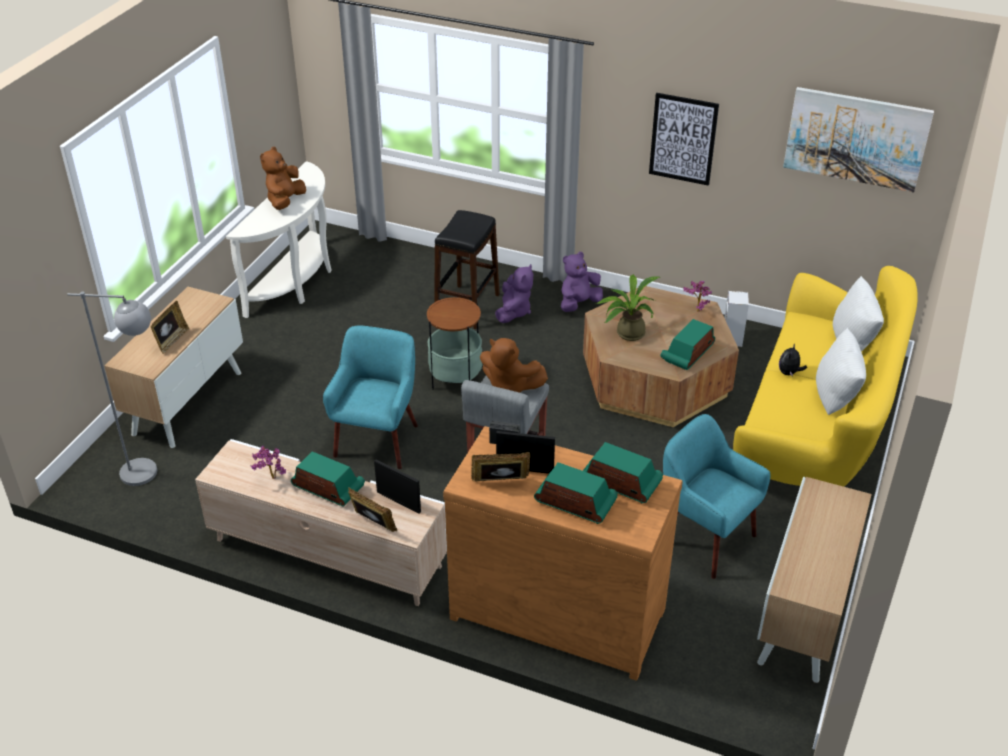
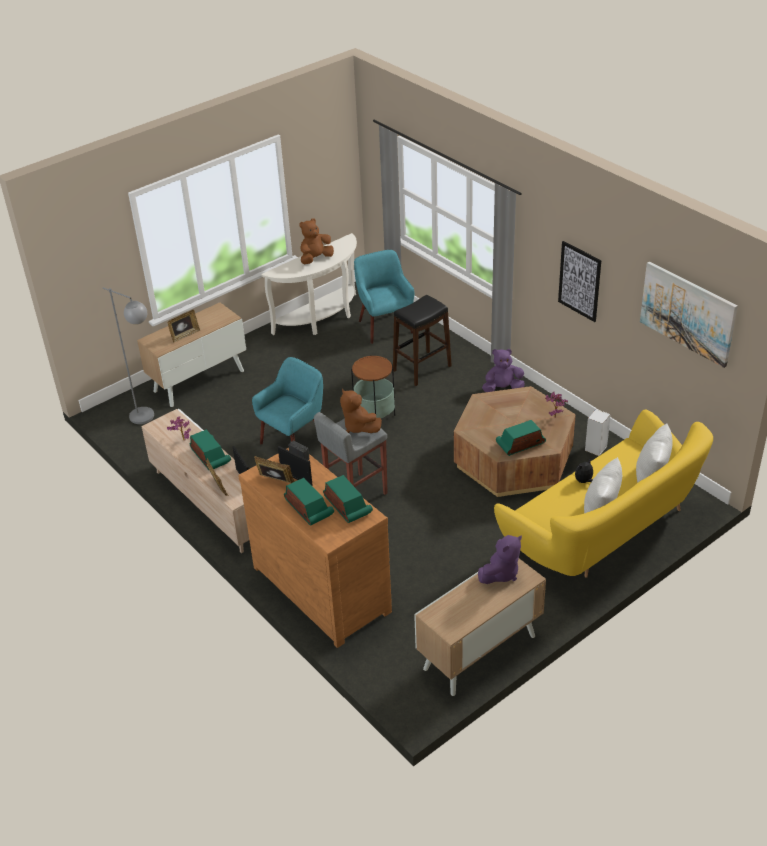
camera: 30 degrees right, 0 degrees up
(513, 312) = (451, 381): purple plush toy -> purple plush toy (501, 573)
(626, 333) = (489, 417): potted plant -> none
(704, 538) = (455, 578): turquoise armchair -> turquoise armchair (384, 326)

